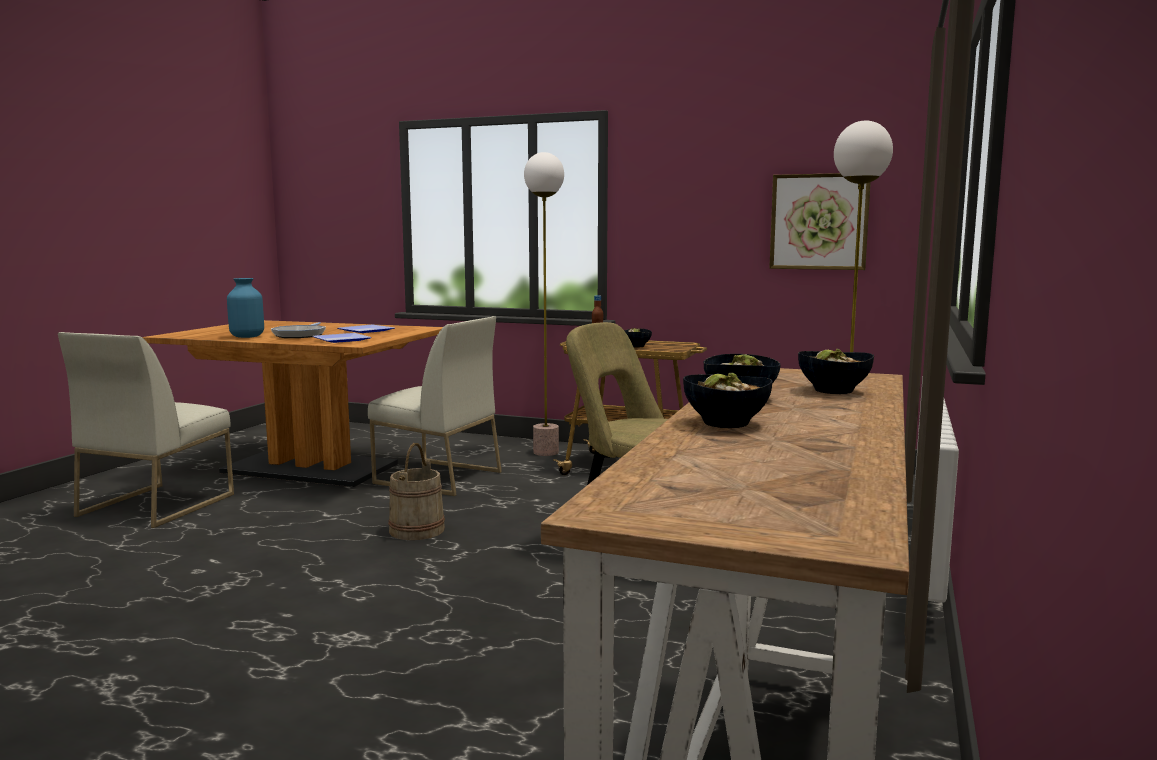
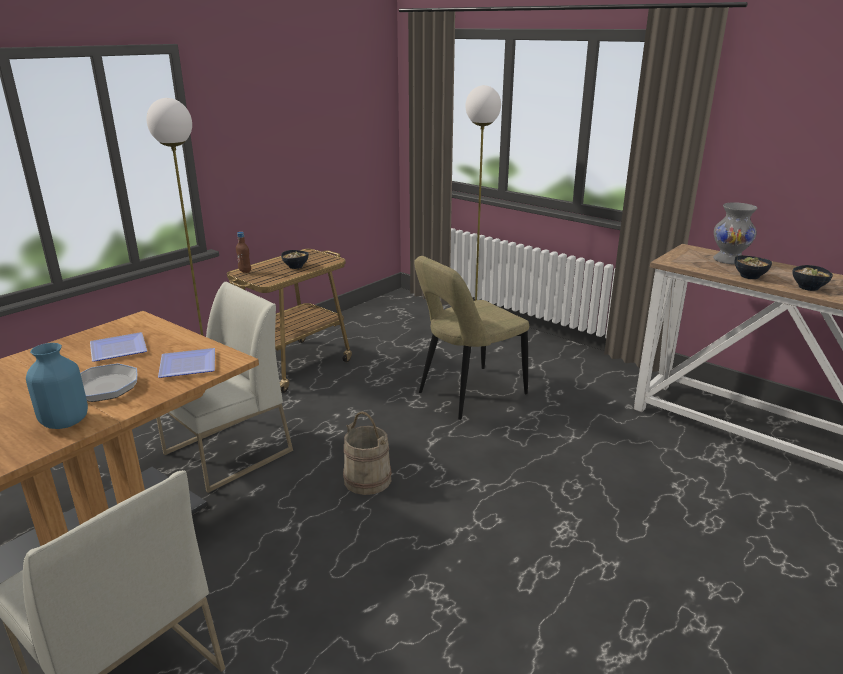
camera: 70 degrees left, 15 degrees up
(819, 222) = (340, 136): picture -> none
(832, 390) = (728, 260): bowl -> grey vase

